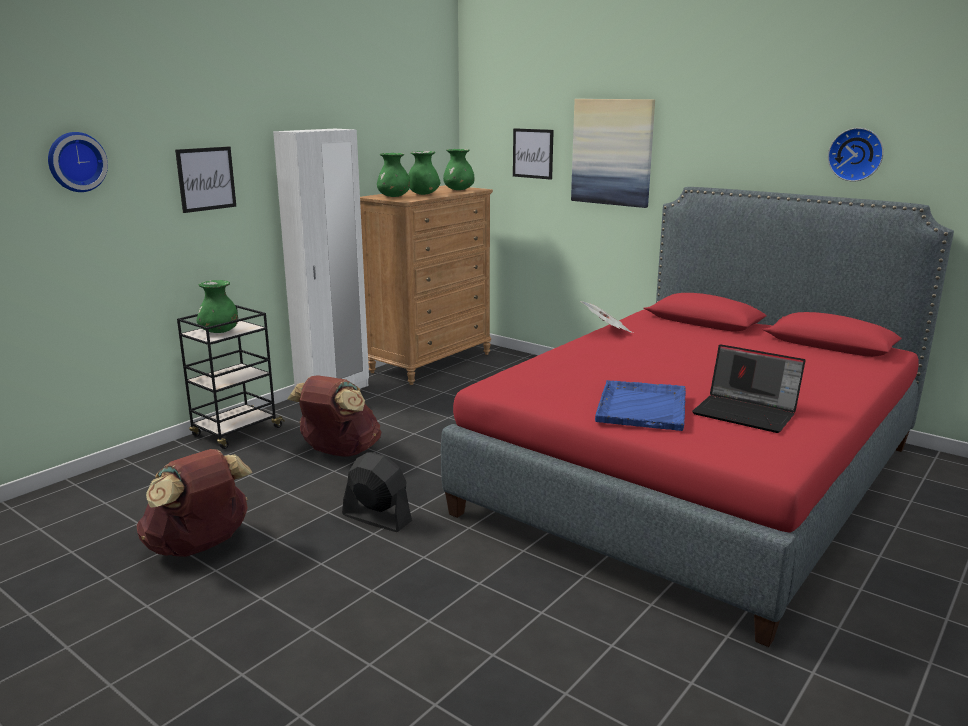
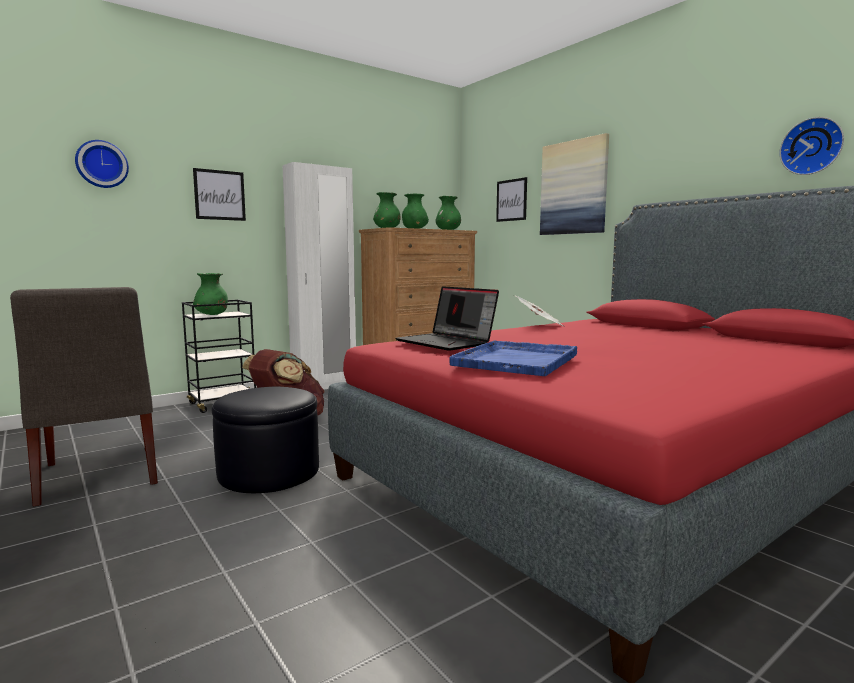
camera: 15 degrees right, 10 degrees down
(200, 547) = (98, 476): brown backpack -> grey chair
(376, 518) = (268, 472): black fan -> black ottoman
(746, 413) = (643, 372): laptop -> laptop (447, 342)

